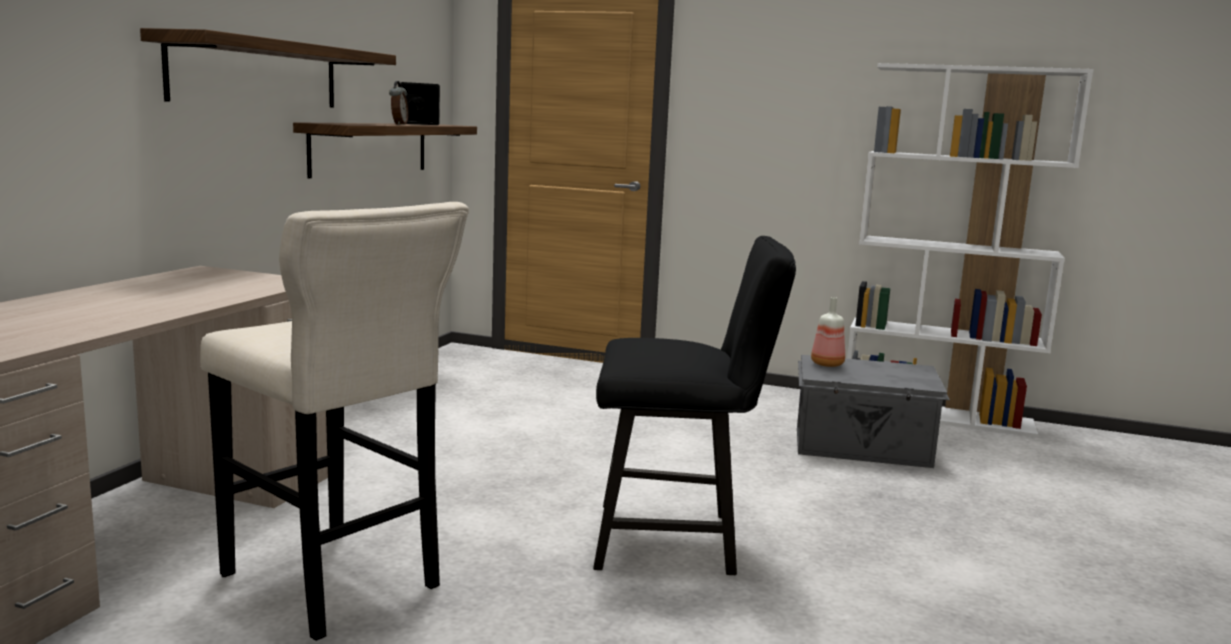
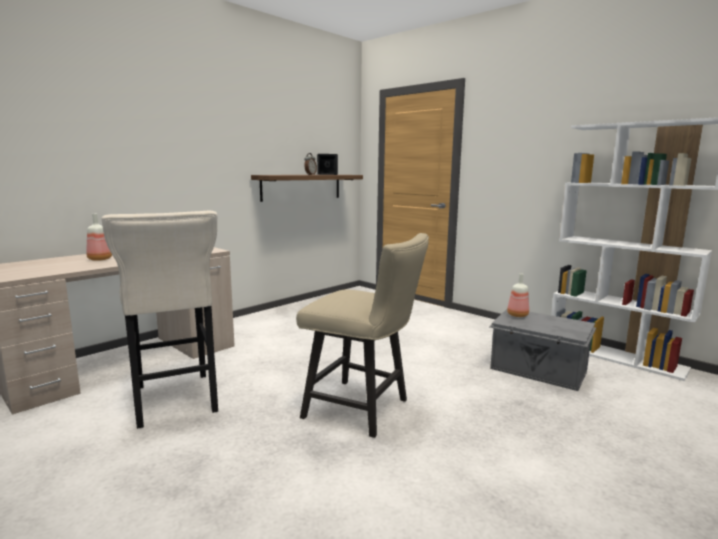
camera: 25 degrees right, 0 degrees up
(83, 309) = (100, 259): none -> bottle
(257, 73) = (228, 152): shelf -> none
(678, 540) = (363, 410): black chair -> beige chair

